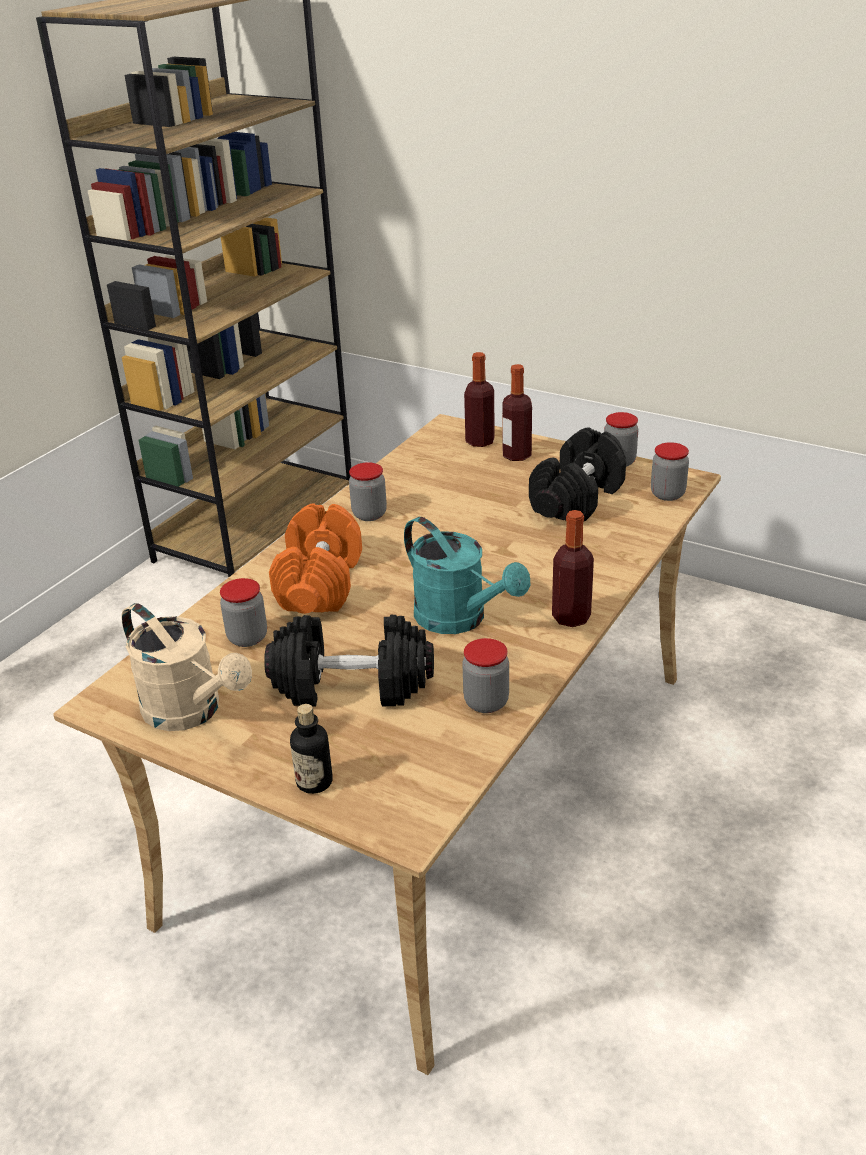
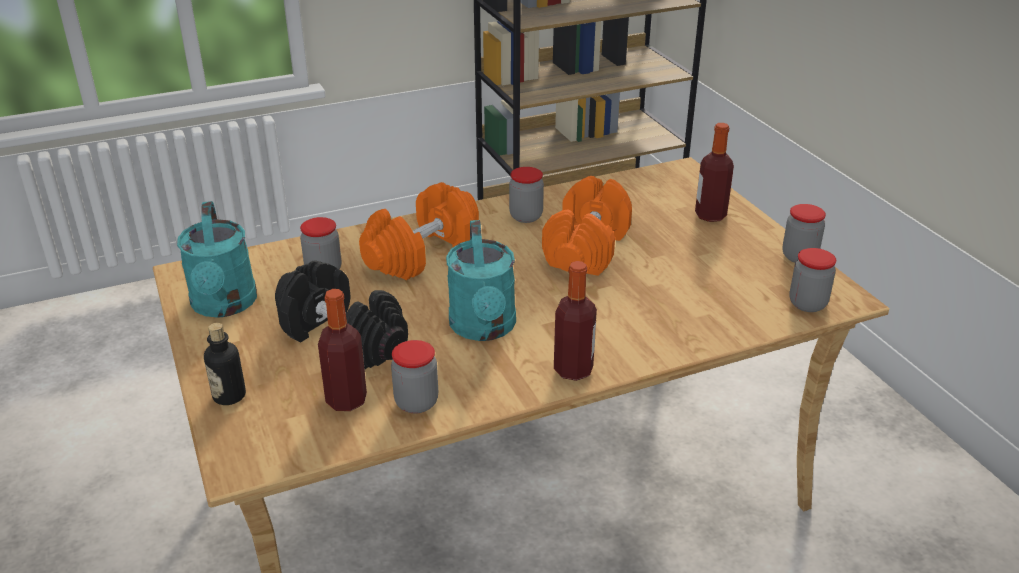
camera: 35 degrees right, 0 degrees up
(191, 712) = (224, 306): beige watering can -> turquoise watering can
(455, 520) = (586, 248): none -> orange dumbbell
(480, 441) = (693, 192): bottle -> bottle (346, 400)
(577, 499) = (714, 274): black dumbbell -> none

